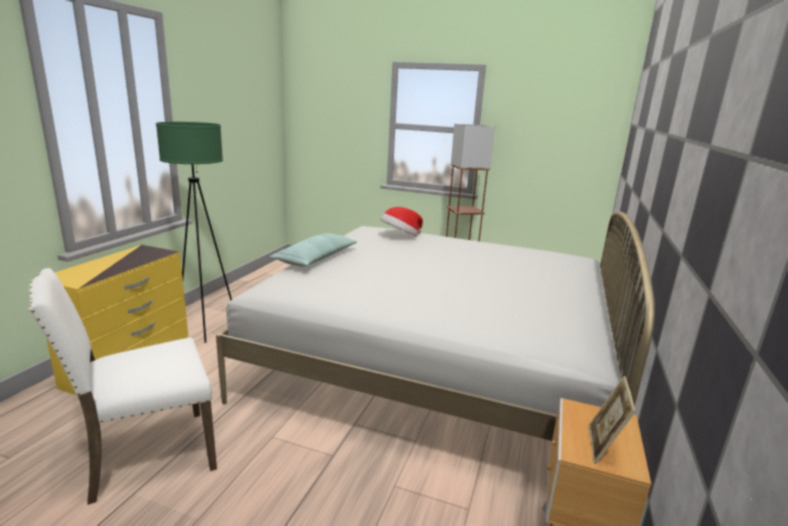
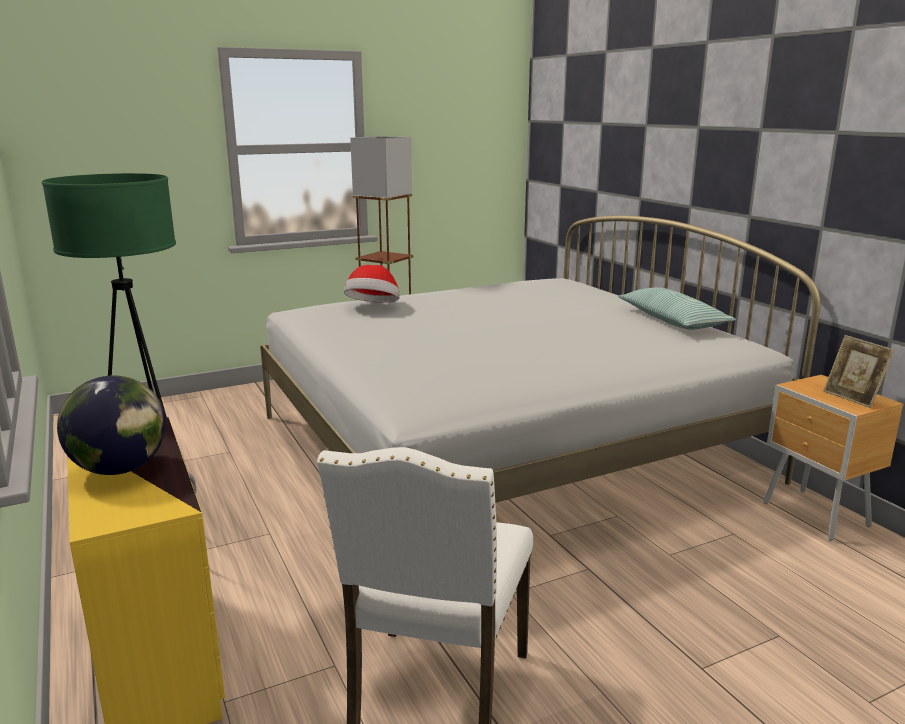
camera: 45 degrees left, 0 degrees up
(112, 263) = (120, 469): none -> globe
(316, 259) = (364, 359): pillow -> pillow (672, 320)

